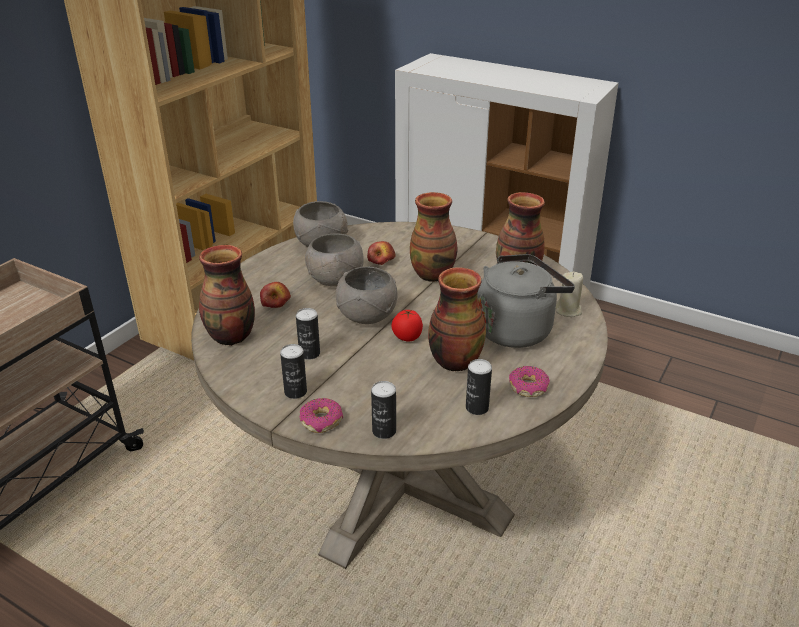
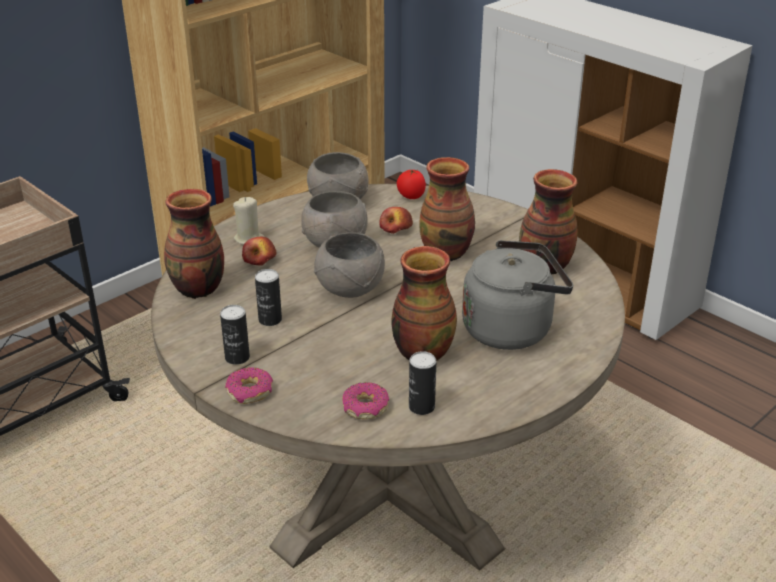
camera: 15 degrees right, 0 degrees up
(384, 431) = (309, 414): can -> none
(407, 338) = (382, 319): tomato -> tomato (411, 197)
(528, 387) = (490, 395): donut -> donut (365, 408)
(568, 311) = (584, 316): beige candle -> beige candle (249, 239)

